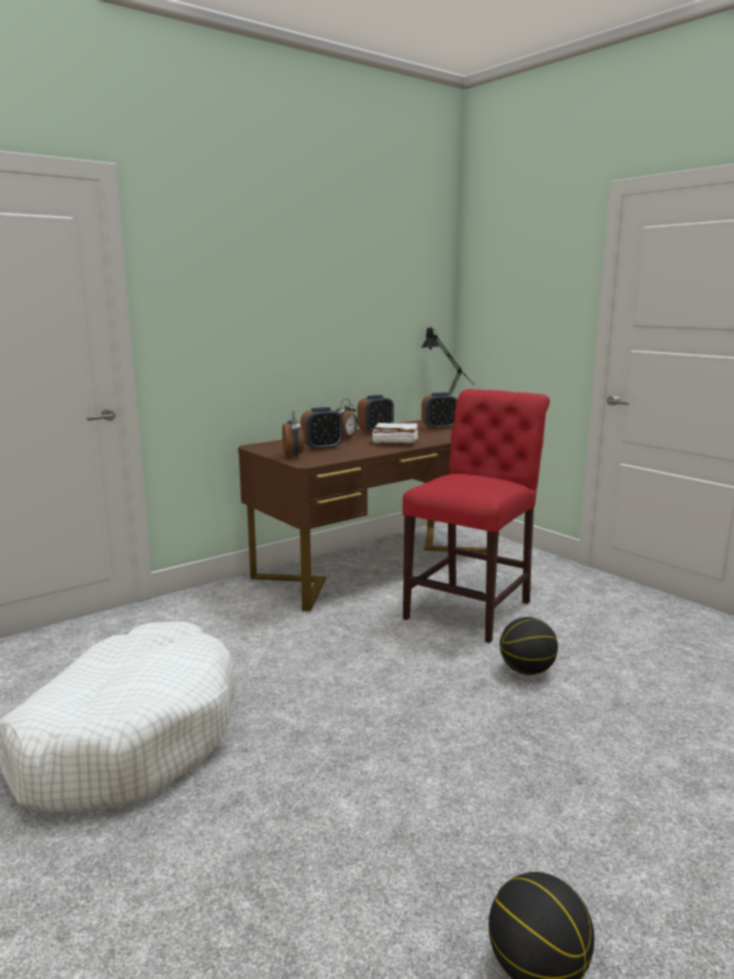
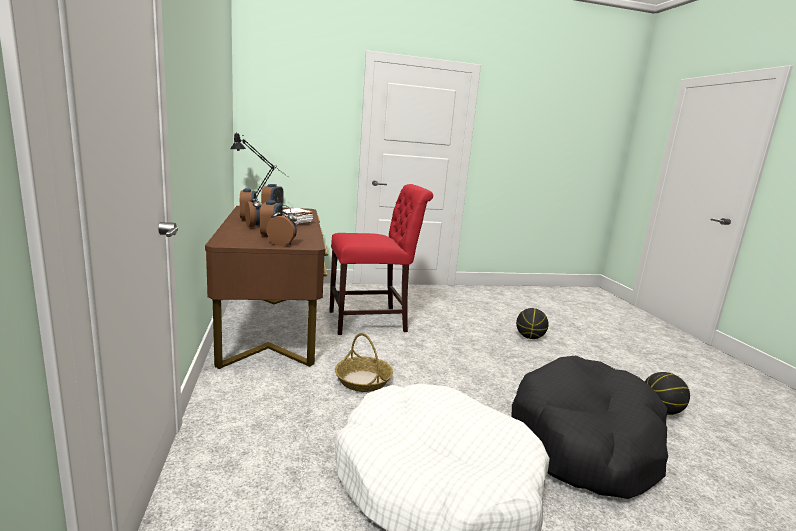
camera: 65 degrees left, 0 degrees up
(304, 645) = (363, 380): none -> basket
(309, 852) = (585, 441): none -> black dog bed
(473, 607) = (372, 321): red chair -> red chair turned 105 degrees clockwise
(526, 670) = (453, 335): basketball -> basketball (529, 337)

